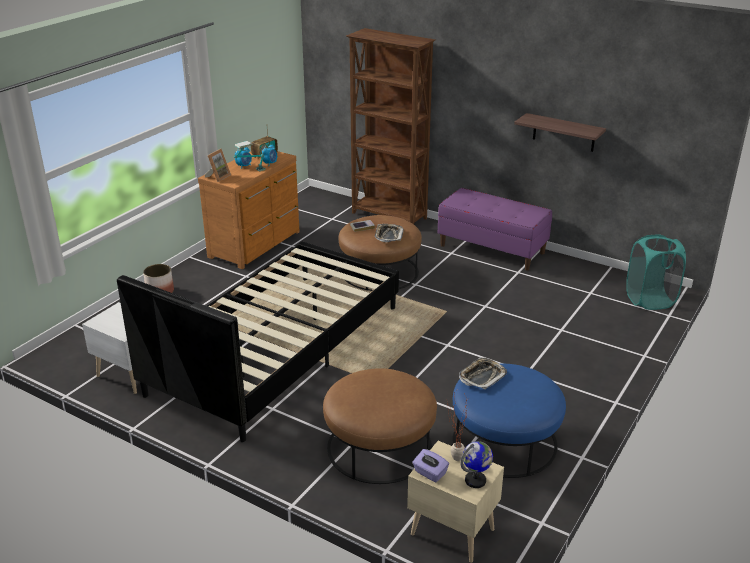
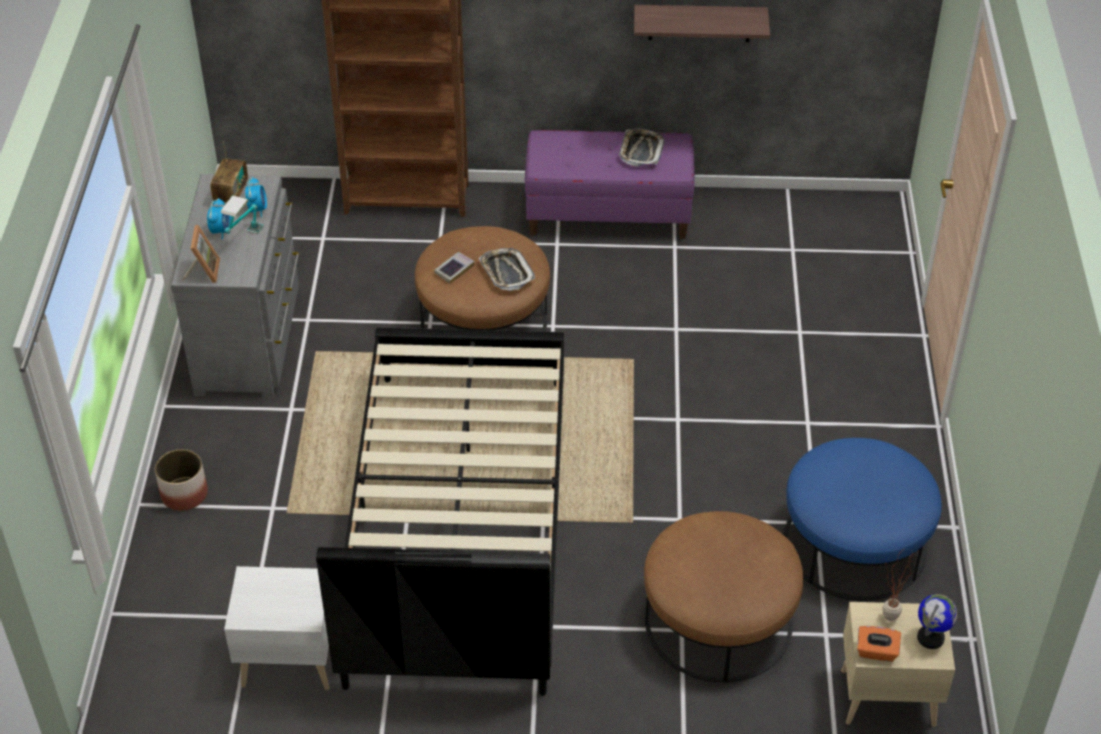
camera: 30 degrees left, 15 degrees up
(257, 244) = (251, 338): brown dresser -> grey dresser
(429, 473) = (876, 652): purple tissue box -> orange tissue box
(482, 376) = (820, 479): tray -> tray (641, 151)
(650, 300) = (872, 233): turquoise laundry basket -> none

